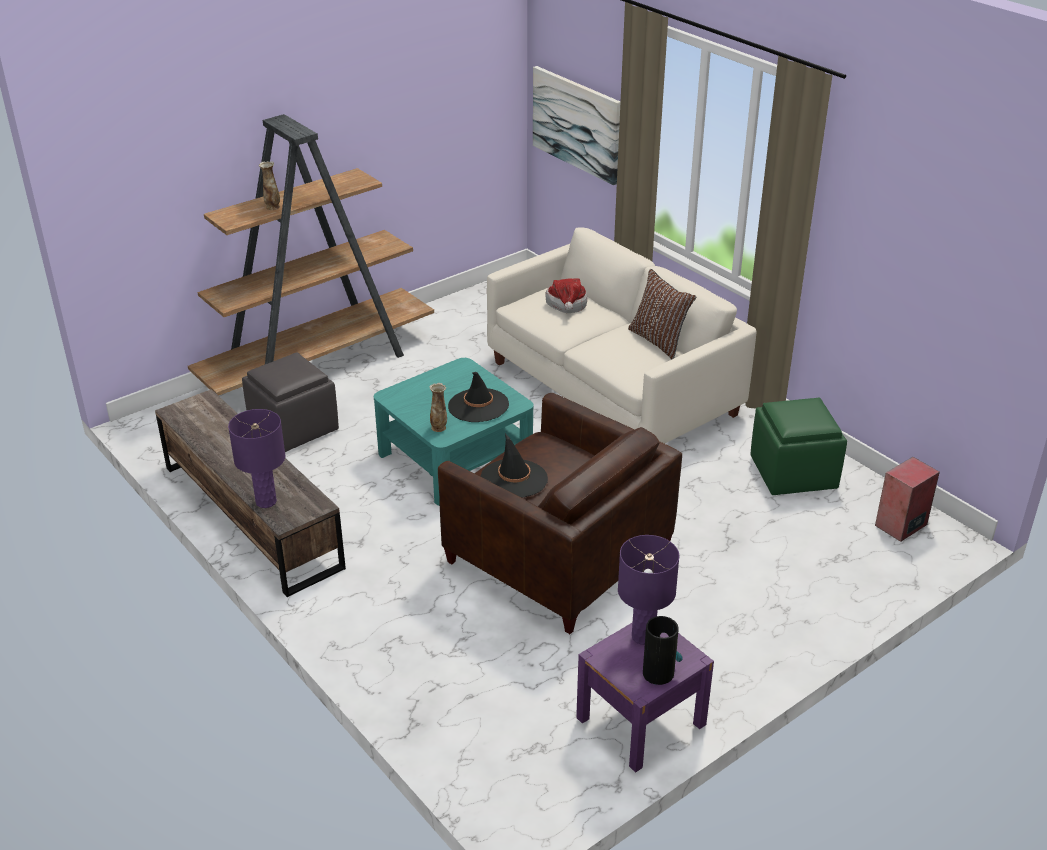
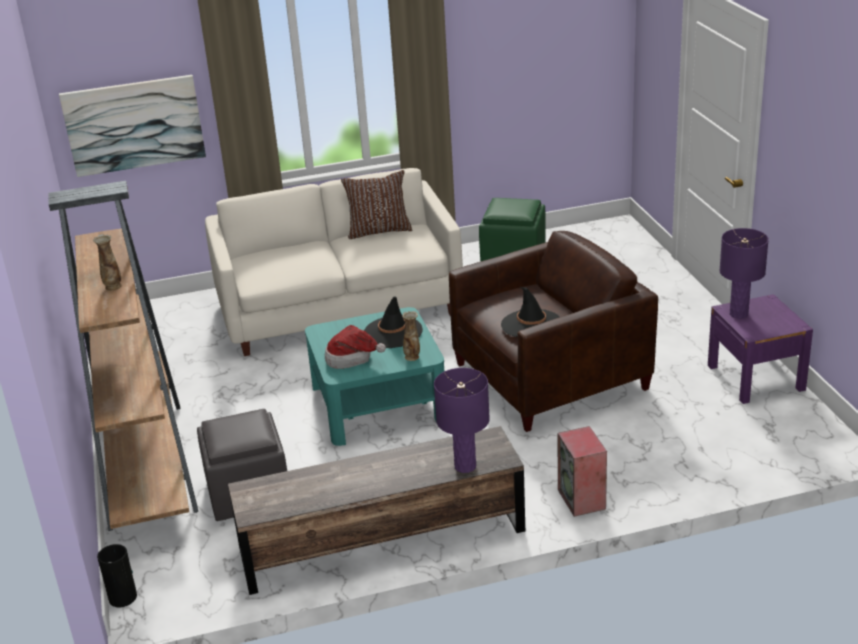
camera: 65 degrees left, 5 degrees down
(566, 306) = (287, 257): hat -> hat (352, 358)
(658, 672) = (779, 315): vase -> vase (122, 597)
(901, 525) = (598, 237): speaker -> speaker (582, 499)

